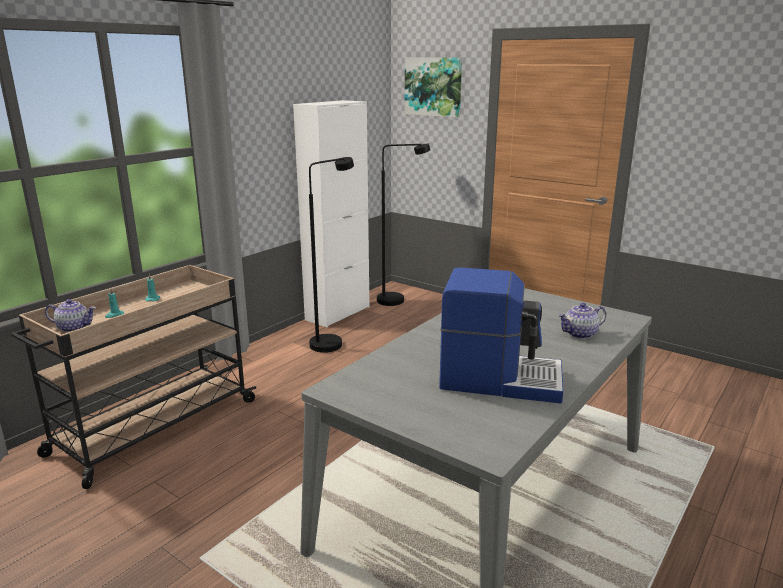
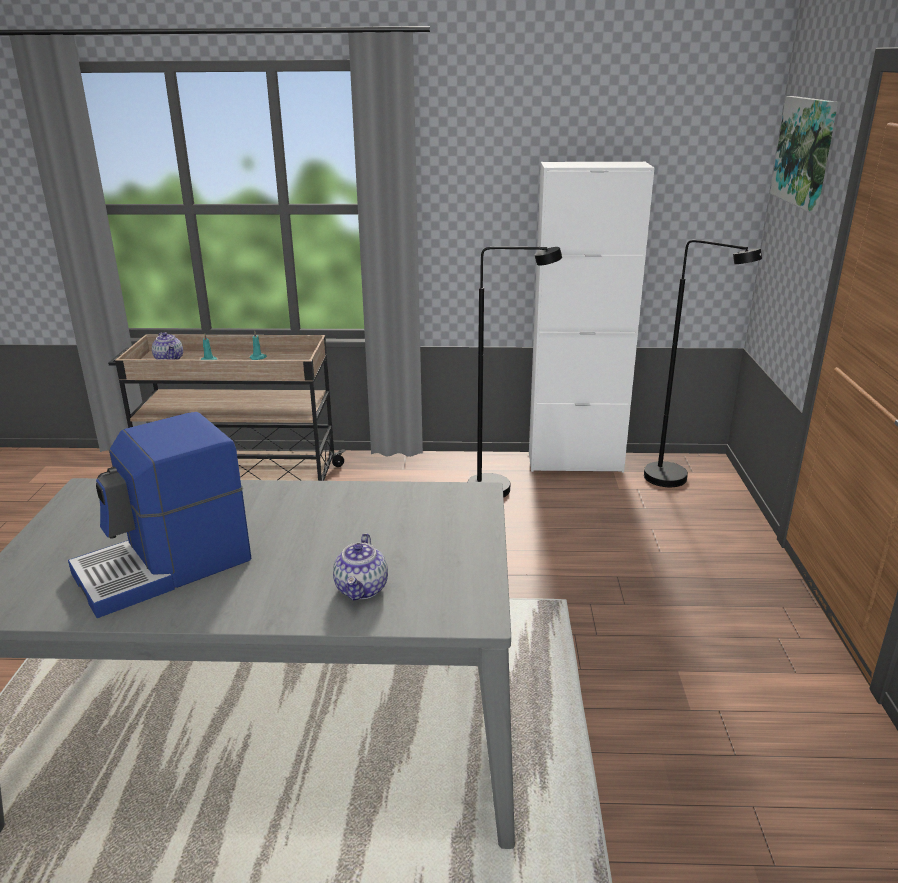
camera: 55 degrees right, 5 degrees up
(499, 379) = (165, 567): coffee machine -> coffee machine turned 75 degrees clockwise
(580, 334) = (362, 589): teapot -> teapot turned 120 degrees counterclockwise

